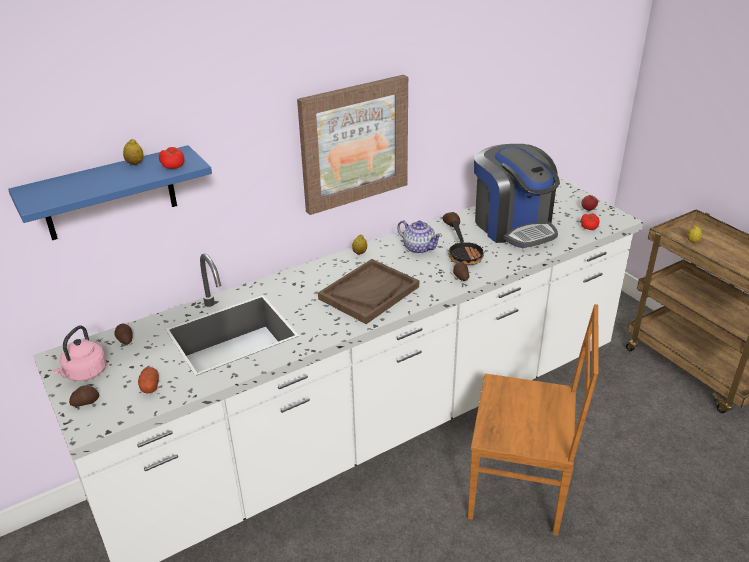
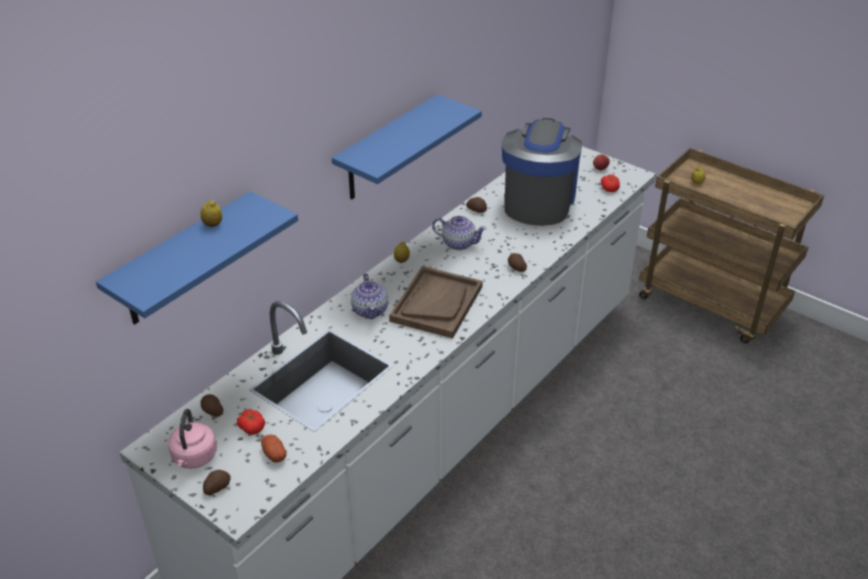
camera: 20 degrees left, 5 degrees up
(173, 165) = (256, 219): tomato -> tomato (252, 427)
(307, 287) = (370, 310): none -> teapot
(354, 143) = (388, 149): picture -> blue shelf
(464, 254) = (507, 242): frying pan -> none
(513, 226) = (538, 201): coffee machine -> coffee machine turned 120 degrees counterclockwise
(520, 489) = (598, 462): brown chair -> none

